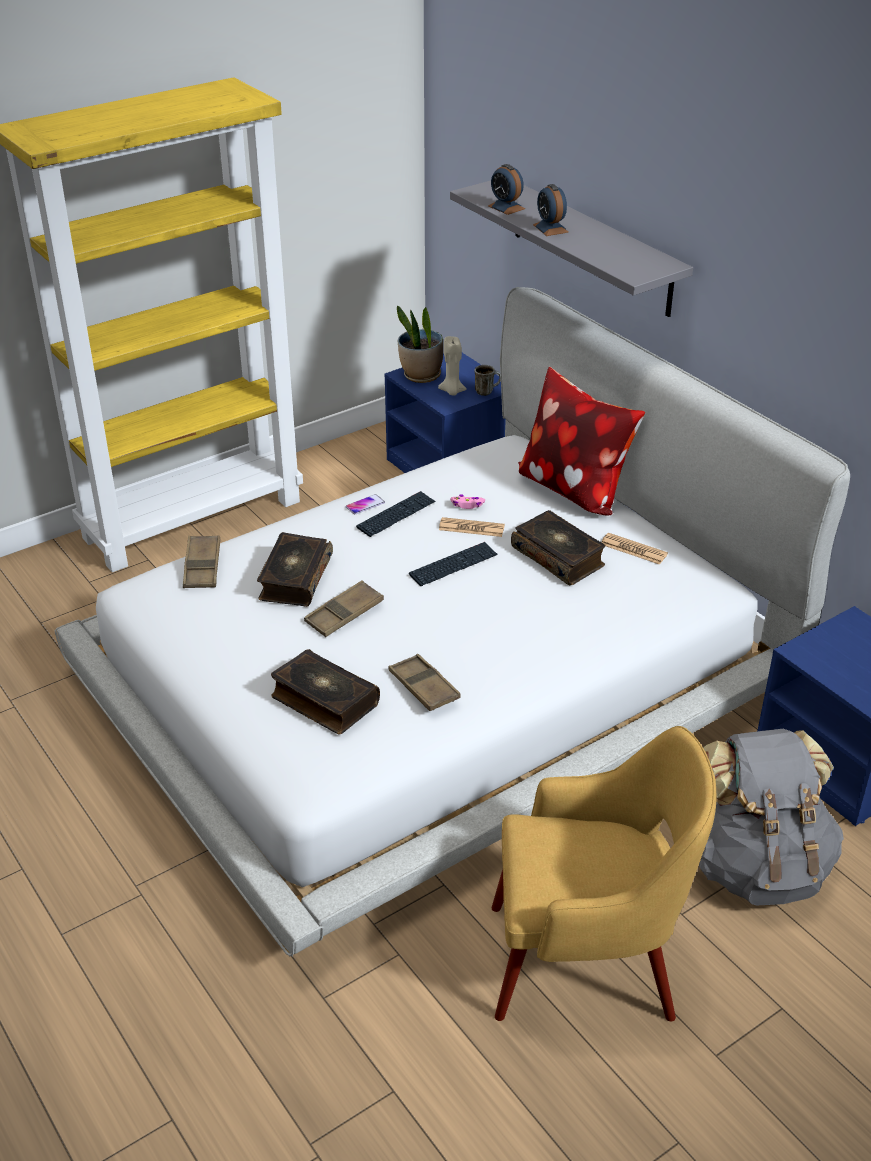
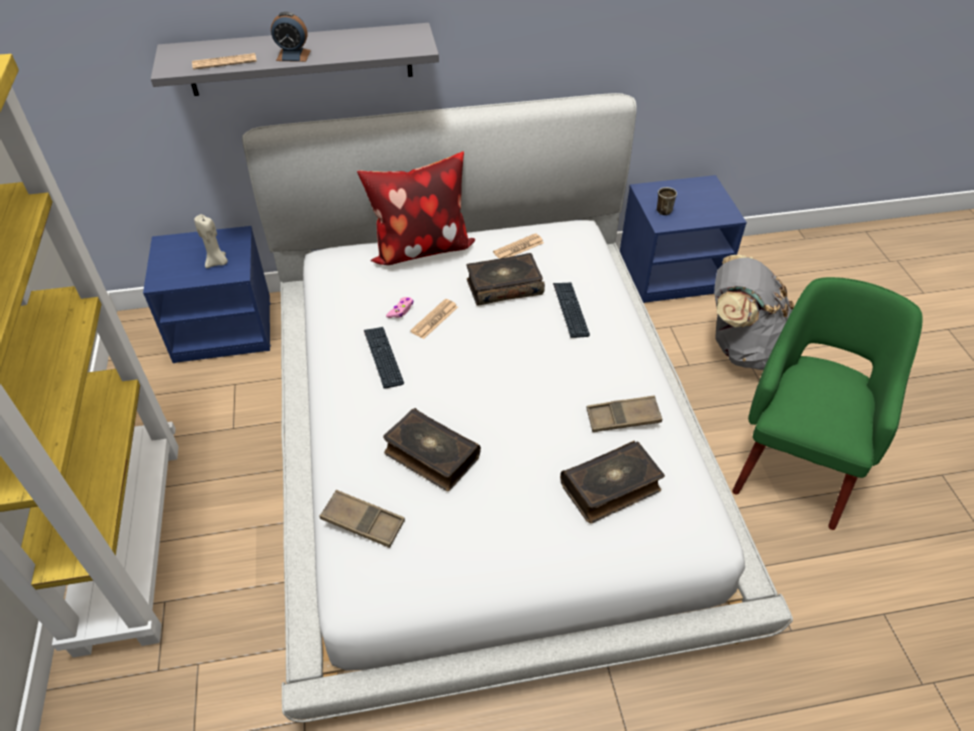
camera: 65 degrees left, 10 degrees up
(344, 614) = (501, 436): brown tray -> none
(365, 505) = (351, 372): phone -> none
(421, 376) = (172, 272): potted plant -> none
(453, 565) = (477, 347): keyboard -> keyboard (570, 310)
(487, 391) = (237, 243): mug -> mug (663, 209)
(506, 207) = (224, 62): alarm clock -> newspaper
(587, 962) = (796, 461): yellow armchair -> green armchair

